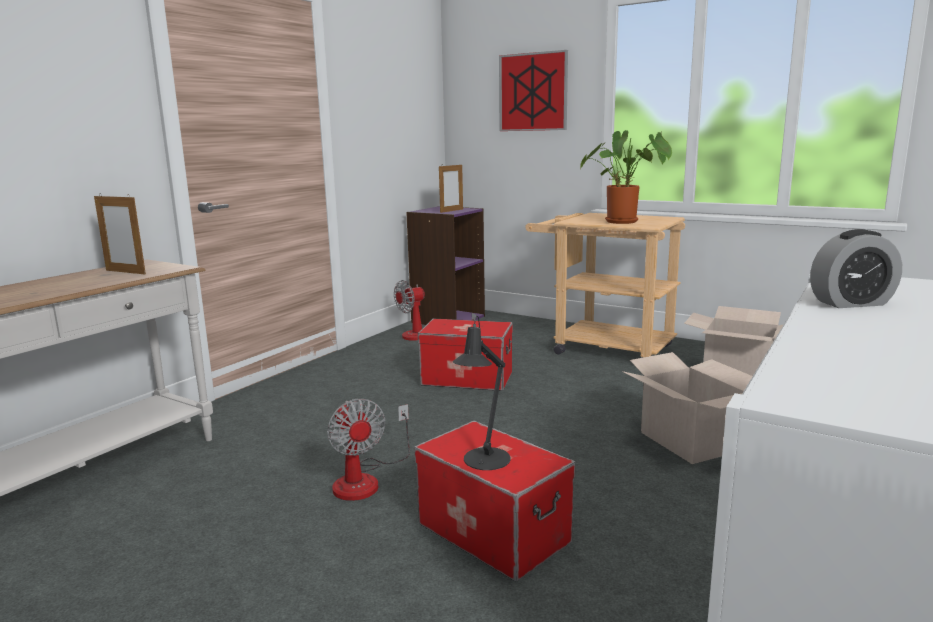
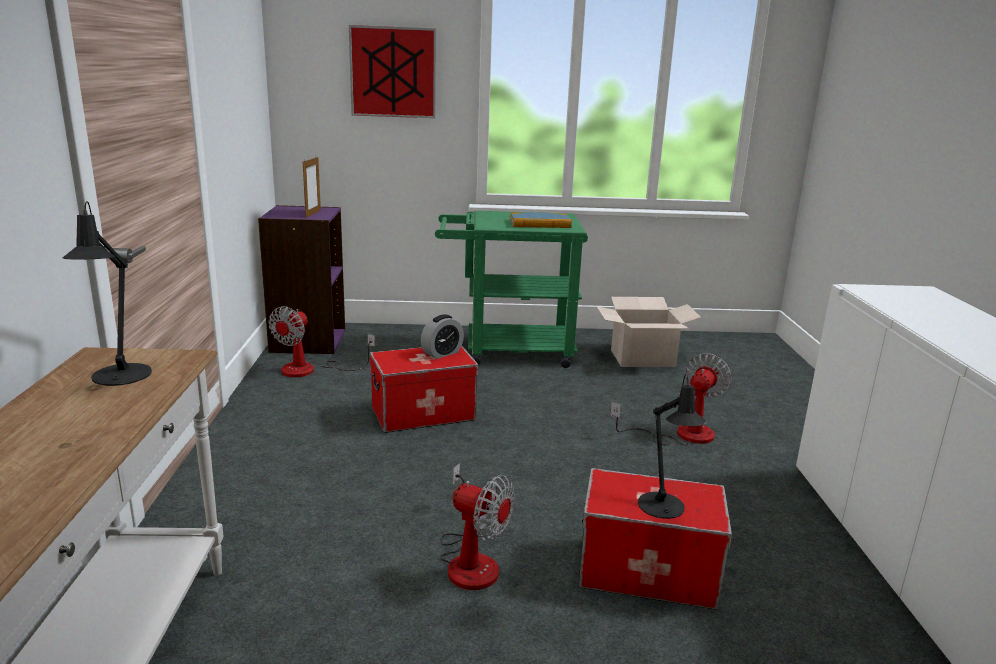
camera: 35 degrees left, 5 degrees up
(125, 272) = (119, 378): picture frame -> black table lamp
(602, 348) = (507, 351): beige cart -> green cart
(625, 222) = (540, 223): potted plant -> book
(688, 441) = (681, 434): cardboard box -> fan
(851, 303) = (927, 319): alarm clock -> alarm clock (442, 353)

